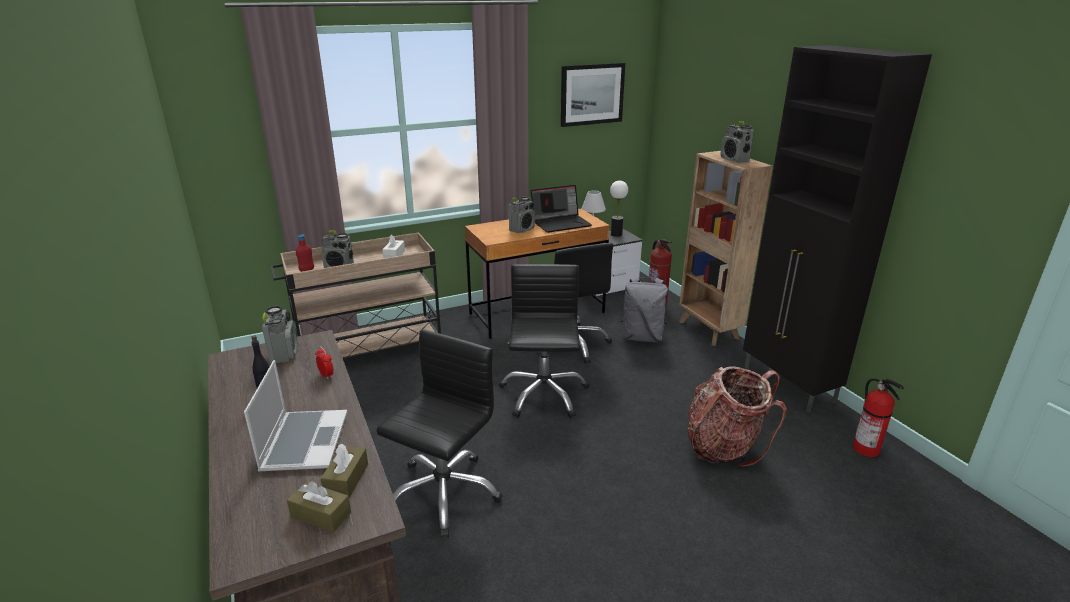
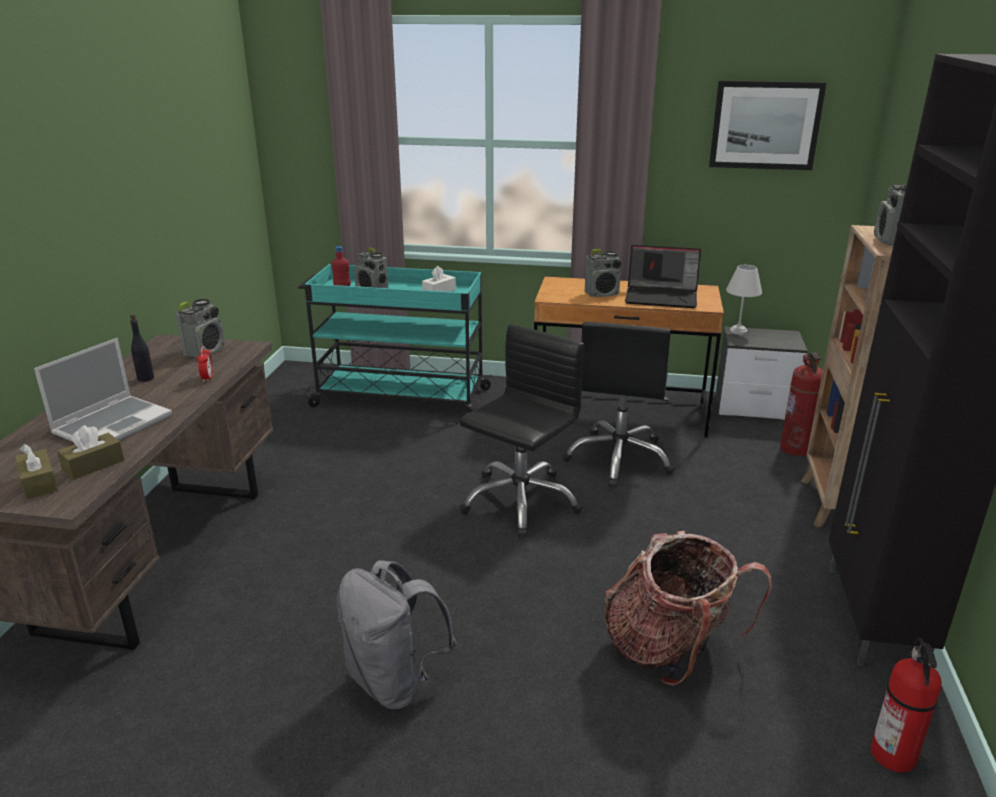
camera: 35 degrees right, 0 degrees up
(369, 352) = (399, 397): beige cart -> turquoise cart
(443, 493) = (310, 554): black office chair -> none
(616, 234) = (777, 336): table lamp -> none
(642, 337) = (722, 482): grey backpack -> grey backpack (394, 682)

